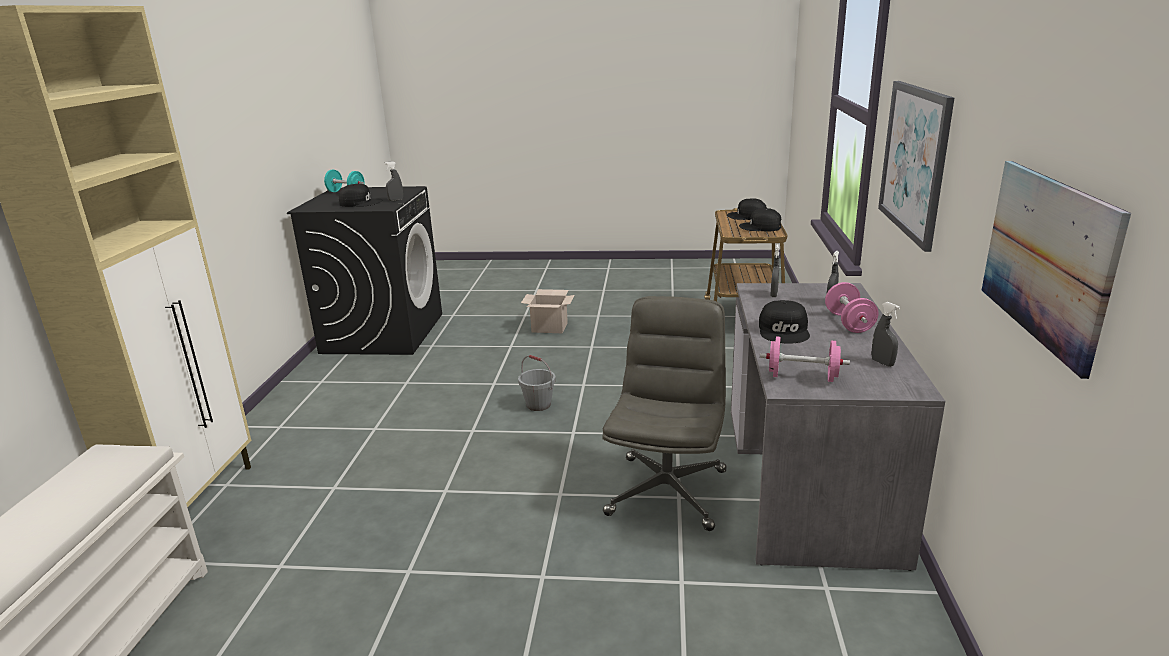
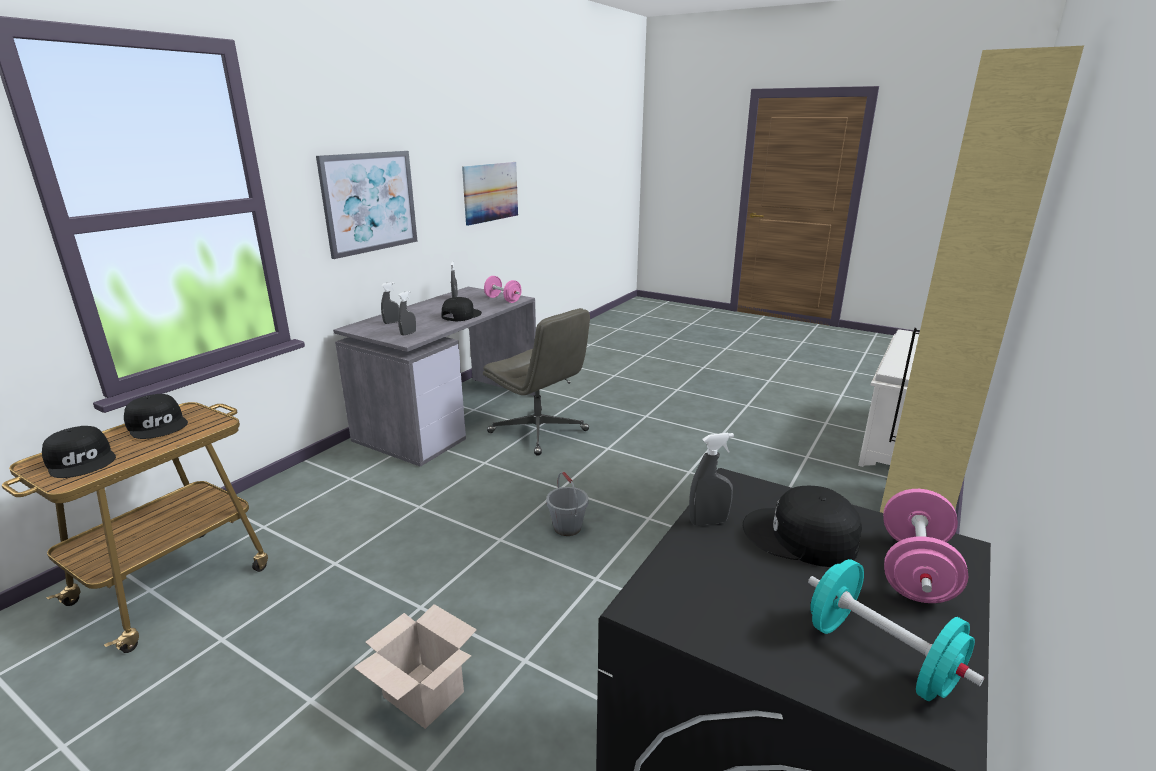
camera: 155 degrees left, 0 degrees up
(667, 491) = (539, 432): grey office chair -> grey office chair turned 90 degrees counterclockwise
(849, 323) = (417, 312): pink dumbbell -> pink dumbbell (914, 570)

